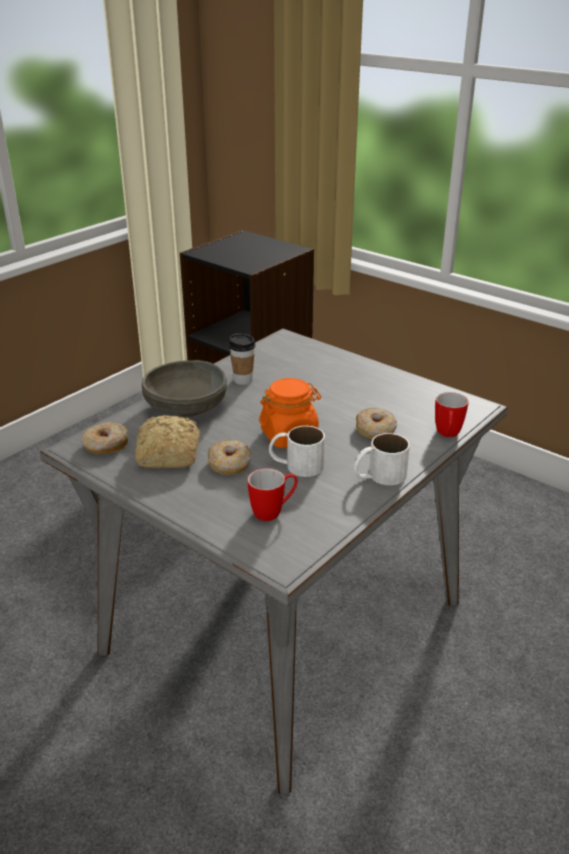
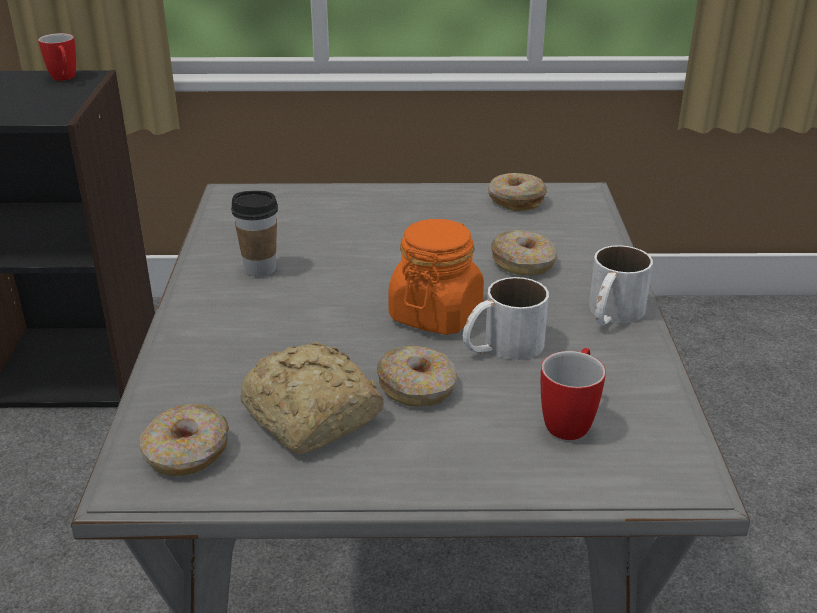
camera: 40 degrees left, 0 degrees up
(186, 409) = (236, 340): grey bowl -> none
(428, 396) = (515, 200): none -> donut
(447, 435) = (604, 236): mug -> mug (65, 79)

